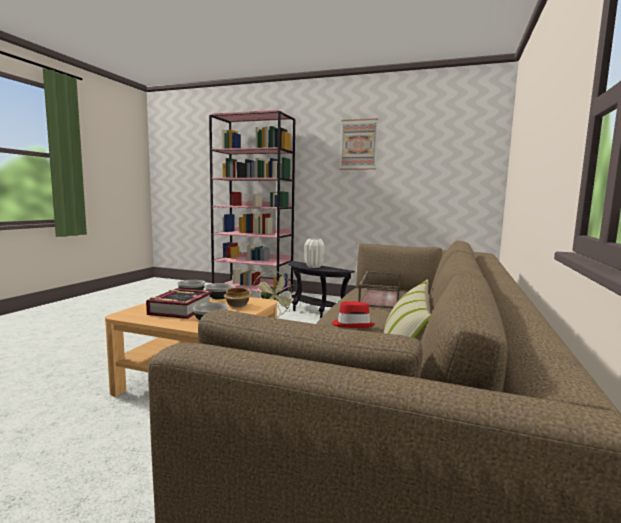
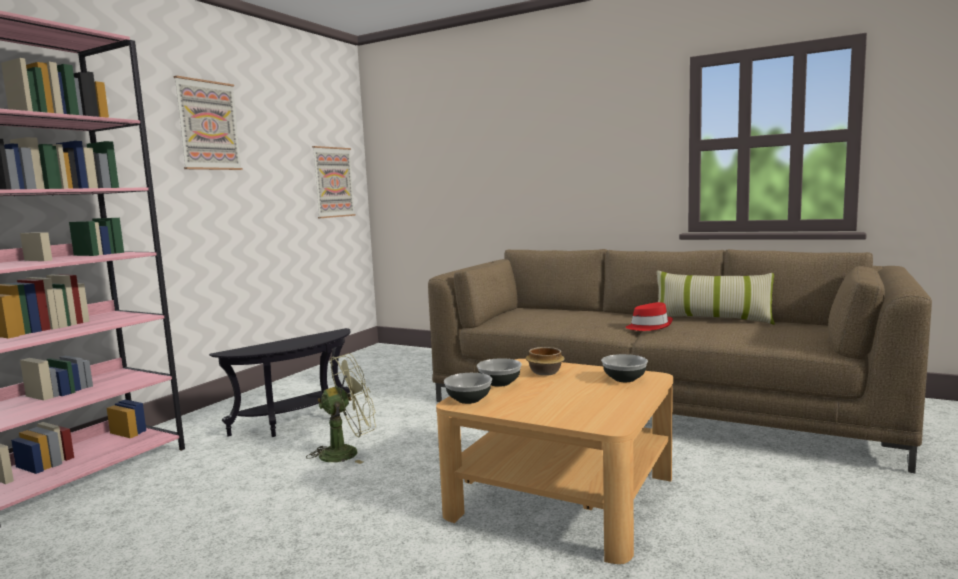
camera: 80 degrees left, 0 degrees up
(181, 309) = (570, 396): book -> none
(314, 267) = (294, 343): white vase -> none
(379, 298) = (548, 317): brown tray -> none
(461, 177) = (333, 182): none -> picture

